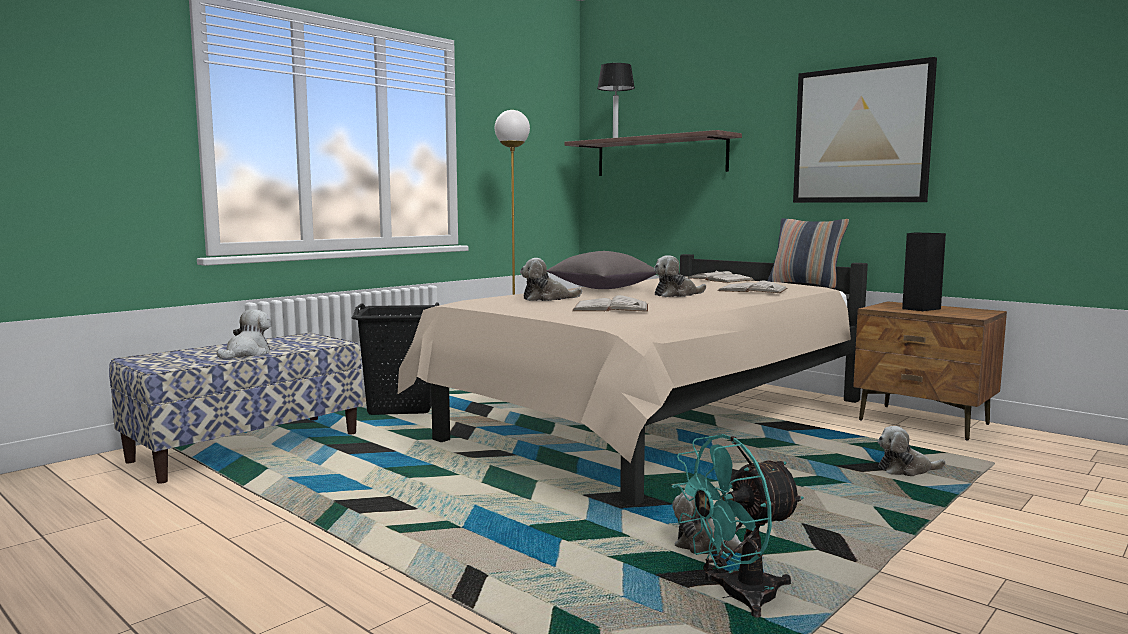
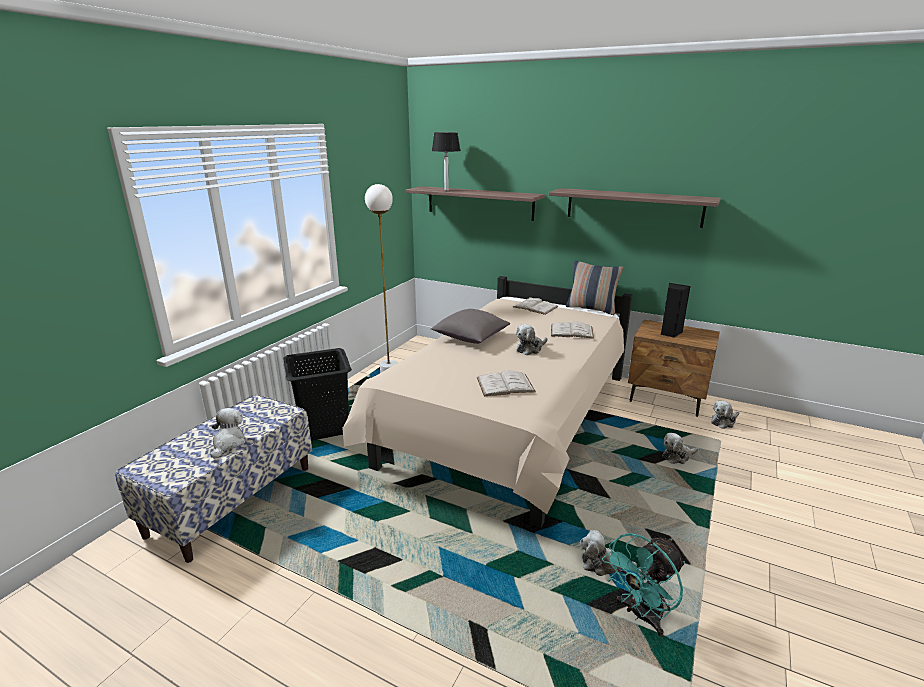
camera: 15 degrees left, 15 degrees up
(547, 299) = (448, 368): plush toy -> plush toy (724, 422)
(861, 135) = (633, 207): picture -> shelf

